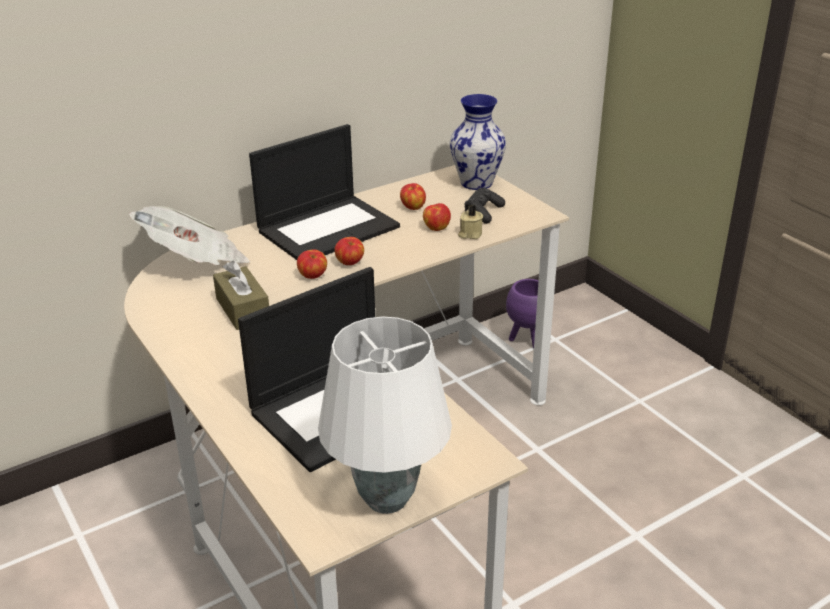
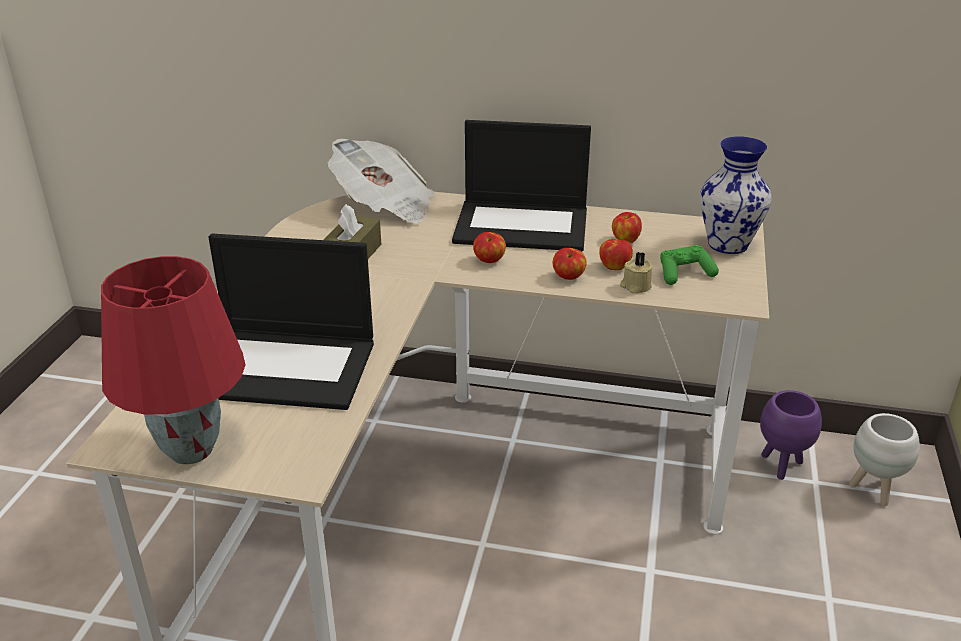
camera: 45 degrees right, 0 degrees up
(313, 276) = (443, 257): apple -> apple (568, 277)
(387, 500) = (190, 451): white table lamp -> red table lamp
(483, 213) = (684, 274): black game controller -> green game controller
(588, 326) = (873, 490): none -> white planter

